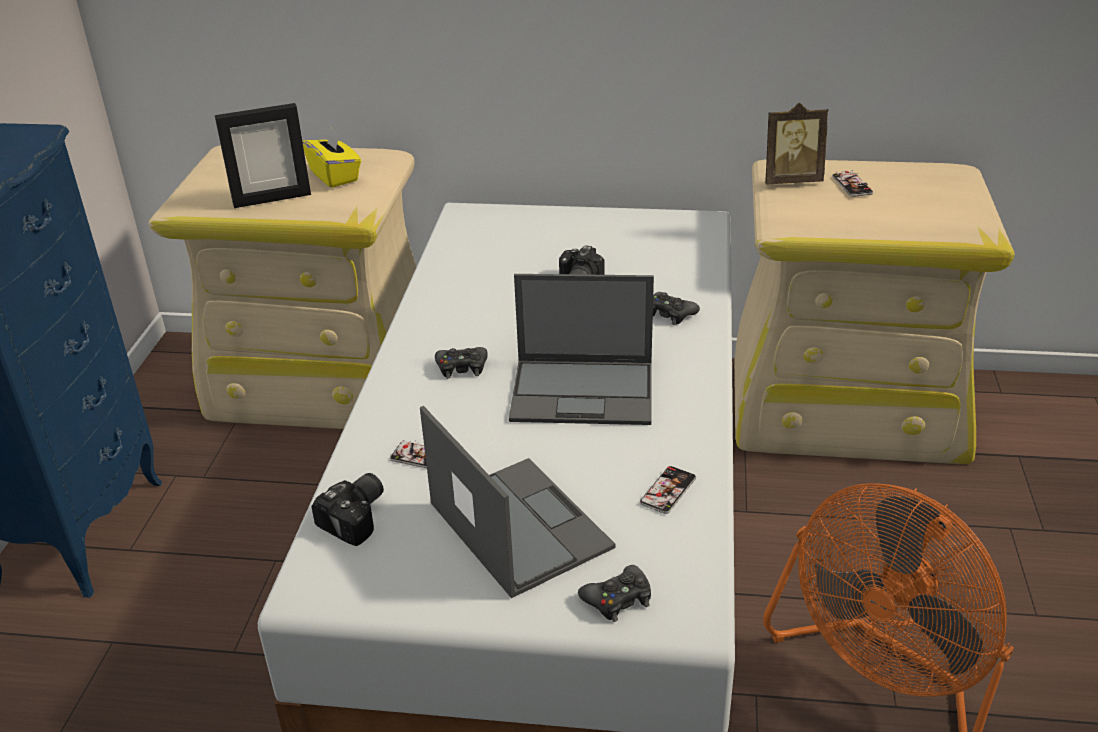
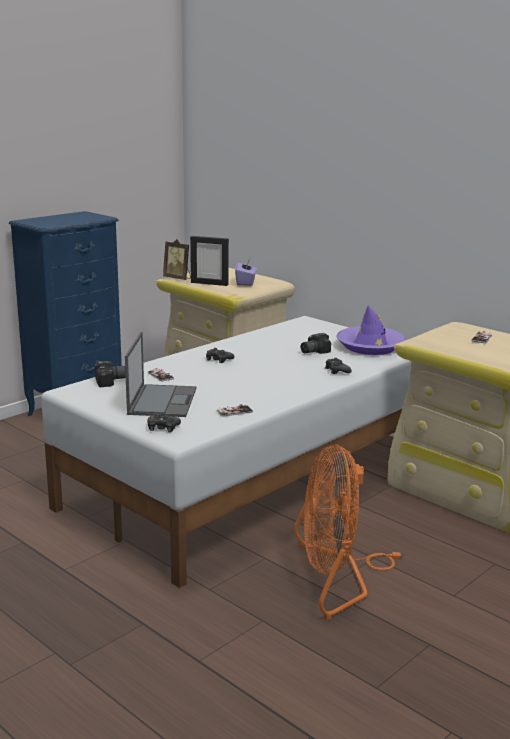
camera: 35 degrees right, 15 degrees down
(335, 176) = (246, 283): yellow tissue box -> purple tissue box
(584, 392) = (254, 379): laptop -> none
(638, 239) = (370, 346): none -> purple hat
(791, 180) = (452, 330): picture frame -> picture frame (178, 278)

